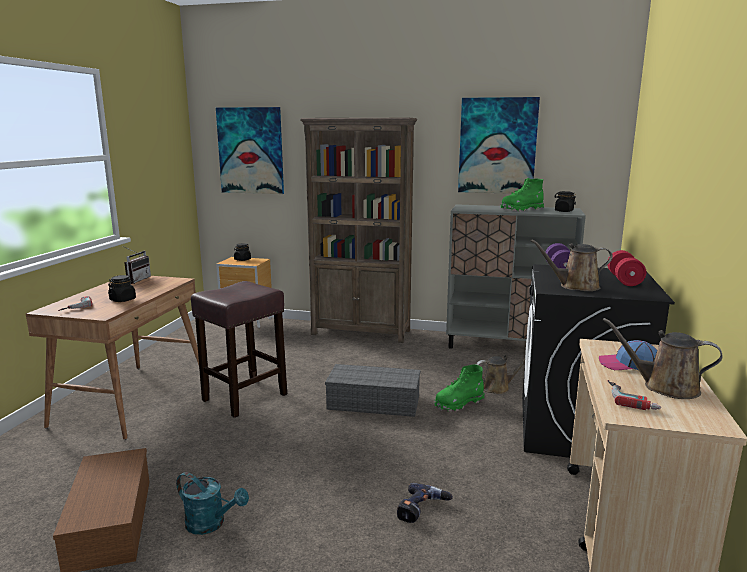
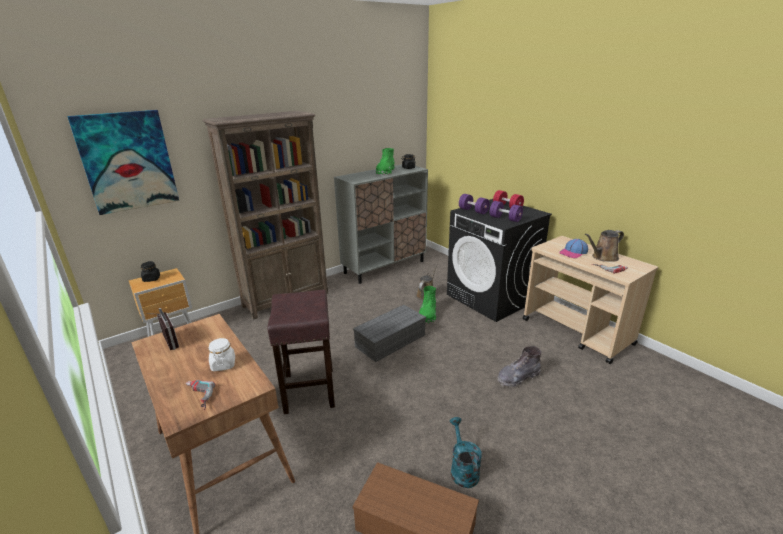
camera: 50 degrees left, 10 degrees up
(123, 300) = (223, 364): black jar -> white jar
(211, 524) = (462, 469): turquoise watering can -> turquoise watering can turned 75 degrees counterclockwise
(423, 510) = (518, 378): power drill -> grey boot
(497, 146) = (355, 127): picture -> none
(575, 286) = (505, 219): brown watering can -> purple dumbbell

